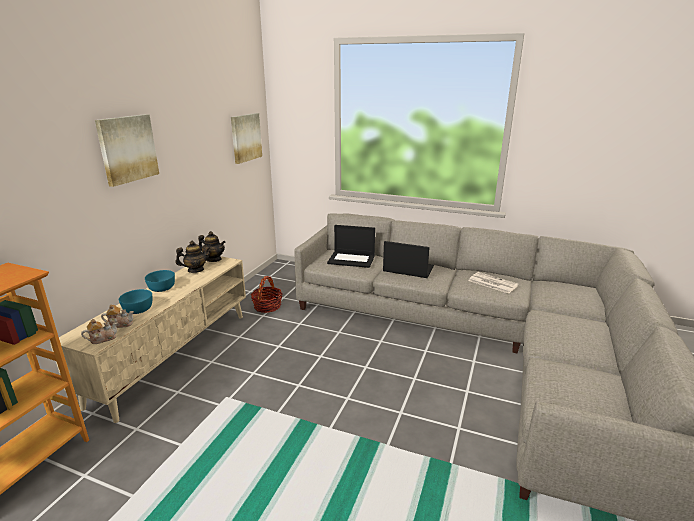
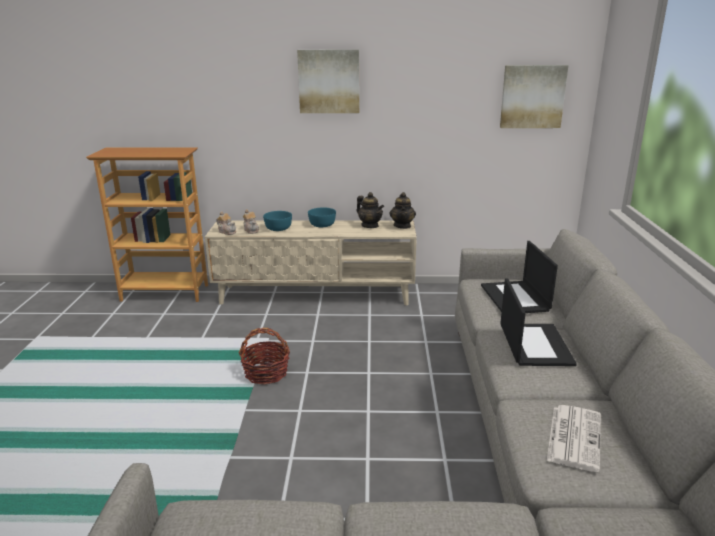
camera: 70 degrees right, 0 degrees up
(267, 306) = (443, 312): basket -> basket (266, 373)

